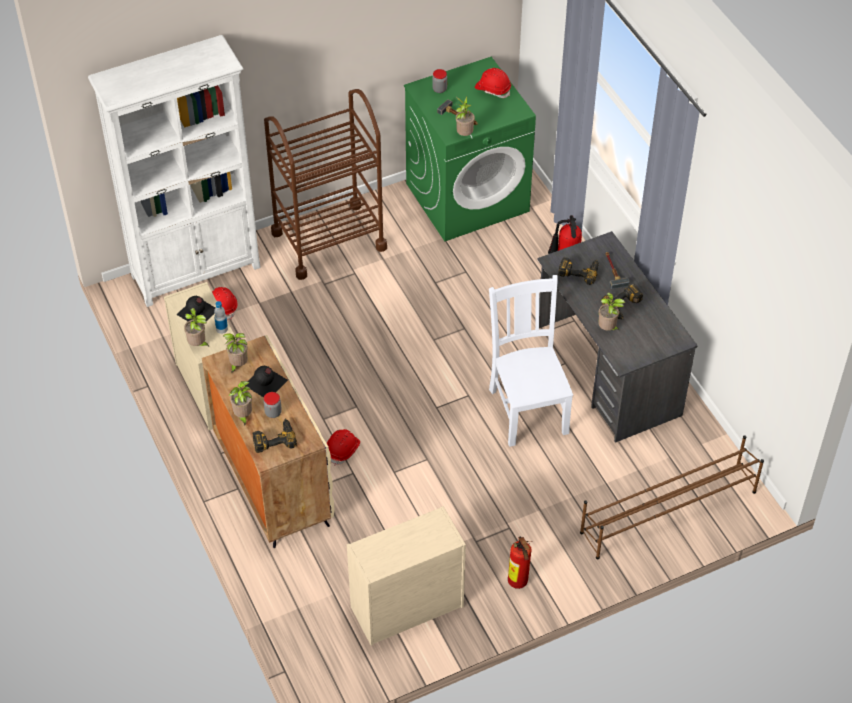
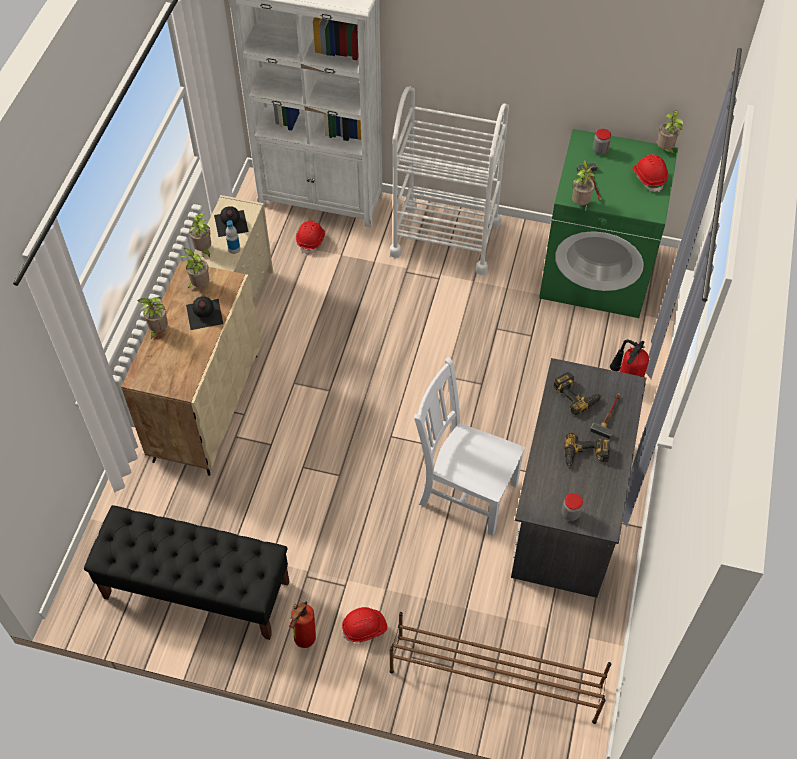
camera: 40 degrees right, 5 degrees up
(273, 412) = (183, 343): jar -> jar (570, 514)
(274, 438) = (161, 365): power drill -> none
(328, 240) = (445, 238): brown cart -> white cart
(343, 450) = (283, 419): red hard hat -> red hard hat (364, 628)
(405, 607) = (196, 590): beige dresser -> black bench
(527, 408) = (465, 491): white chair -> white chair turned 90 degrees counterclockwise
(608, 329) = (548, 467): potted plant -> potted plant (665, 150)

